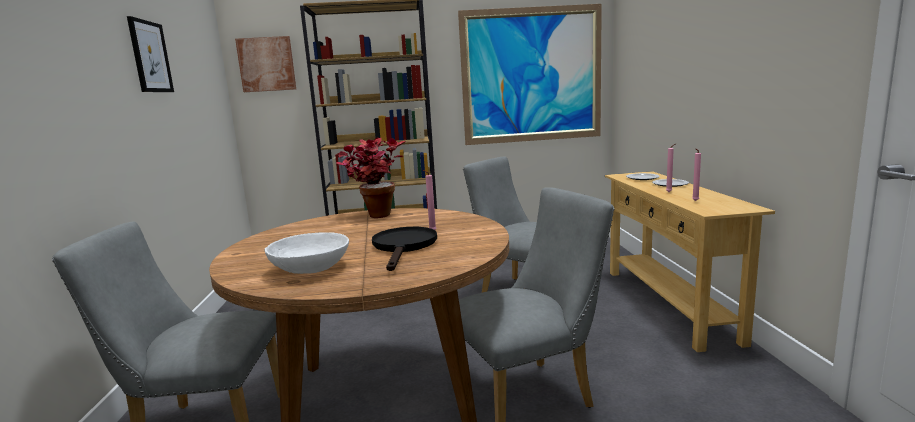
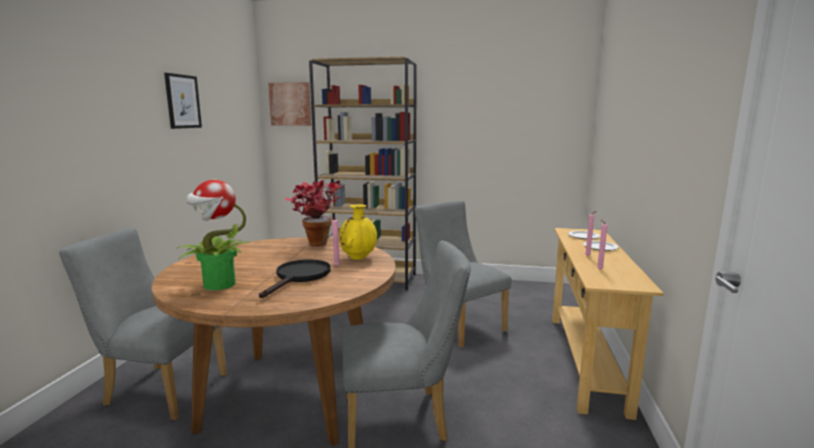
camera: 15 degrees right, 0 degrees up
(310, 268) = (218, 285): white bowl -> potted plant
(446, 221) = (358, 257): none -> yellow vase
(531, 75) = (512, 126): picture -> none

